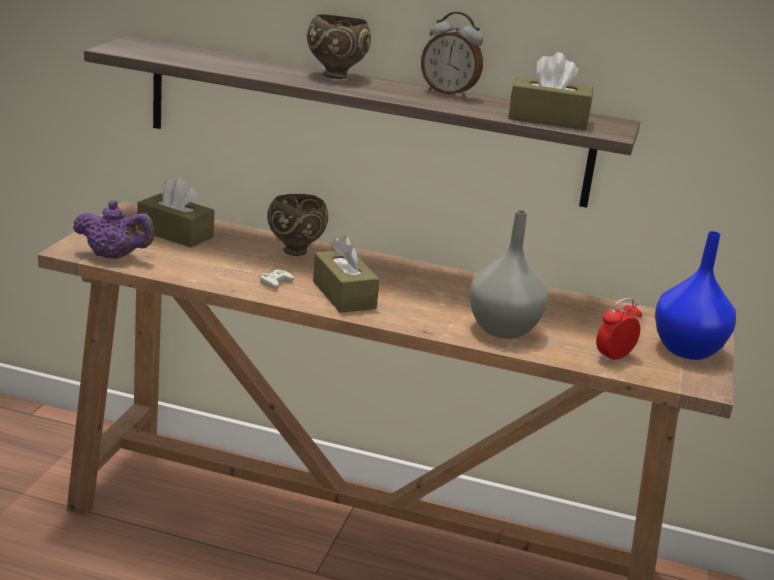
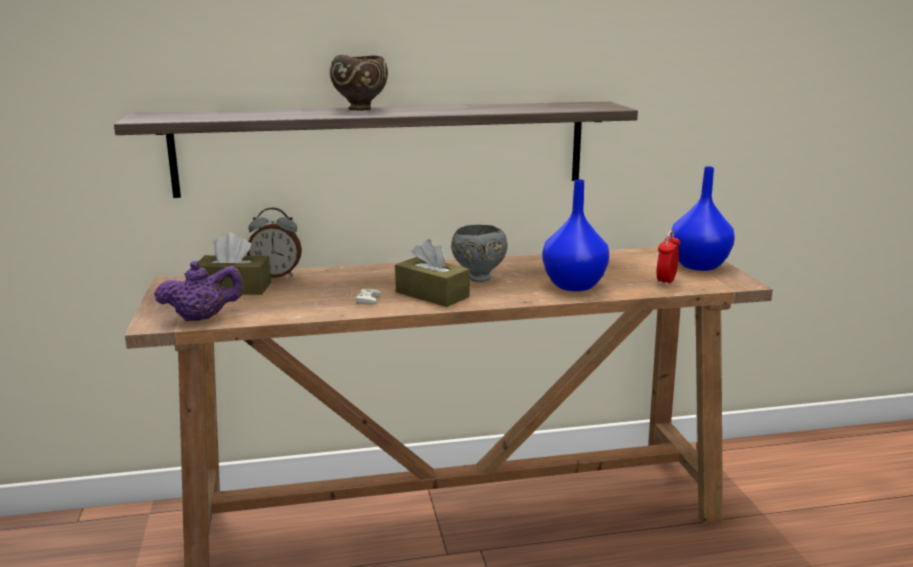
camera: 25 degrees left, 5 degrees down
(296, 251) = (351, 275): brown bowl -> none
(415, 290) = (478, 278): none -> grey bowl
(449, 93) = (461, 106): alarm clock -> alarm clock (276, 275)
(503, 329) = (573, 285): grey vase -> blue vase
(548, 119) = (558, 107): brown tissue box -> none

